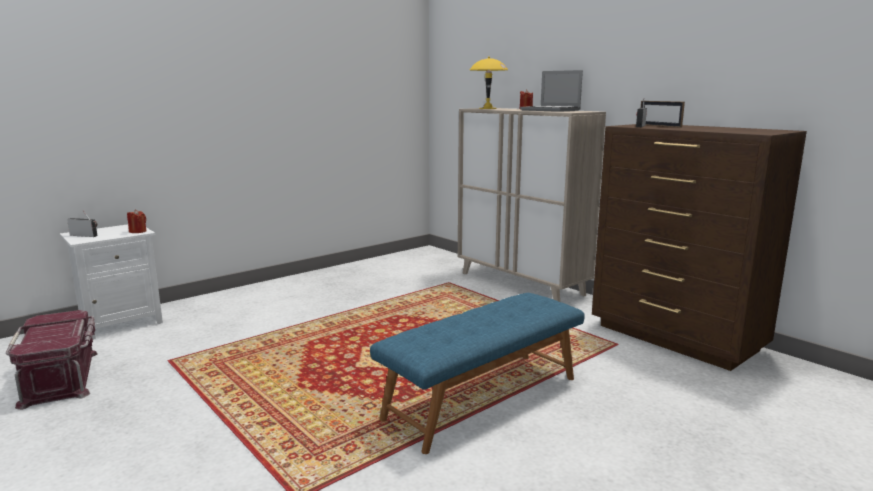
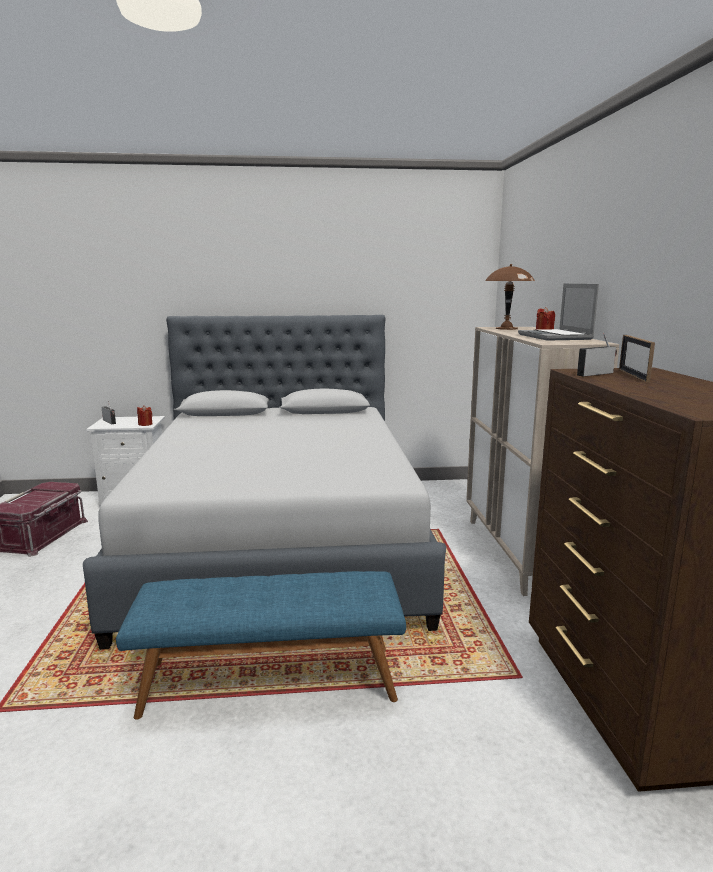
camera: 35 degrees right, 0 degrees up
(341, 320) = (280, 543): none -> grey bed
(487, 108) = (506, 328): yellow table lamp -> brown table lamp

